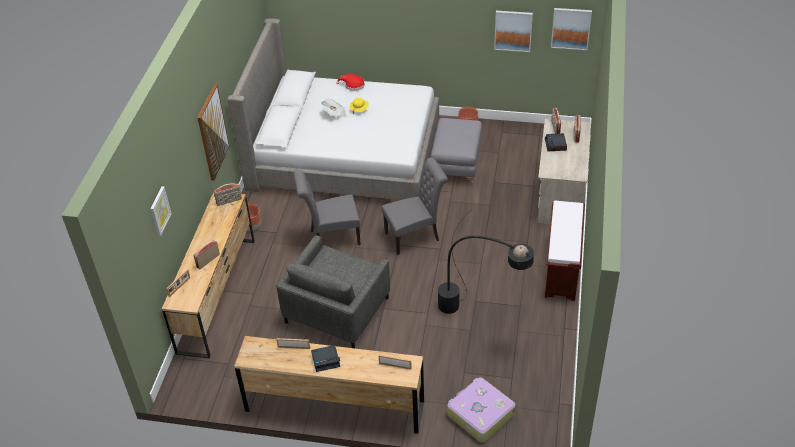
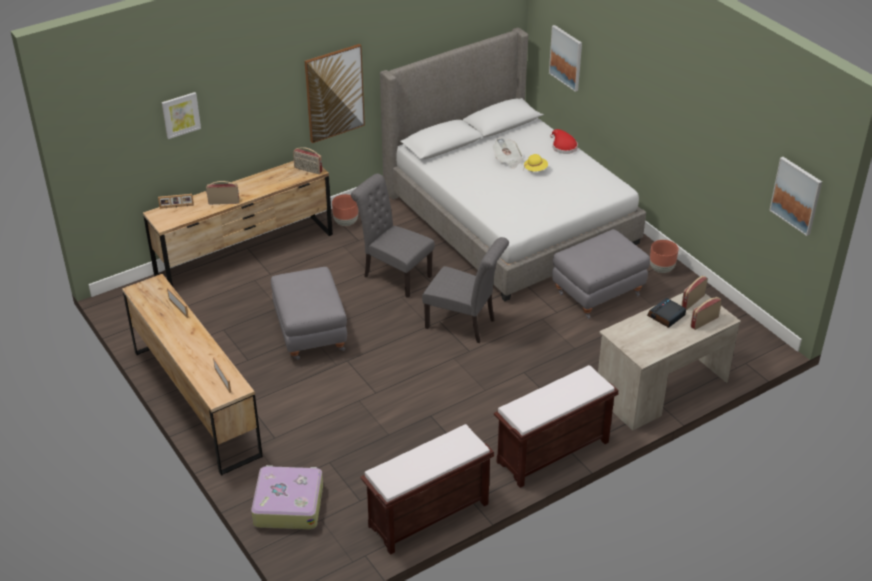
camera: 45 degrees right, 5 degrees down
(326, 360) = (184, 335): alarm clock -> none
(337, 310) = (310, 333): grey armchair -> grey ottoman
(476, 310) = (419, 423): black floor lamp -> none
(513, 30) = (737, 165): picture -> picture (566, 57)
(556, 355) = (427, 516): none -> brown bench

